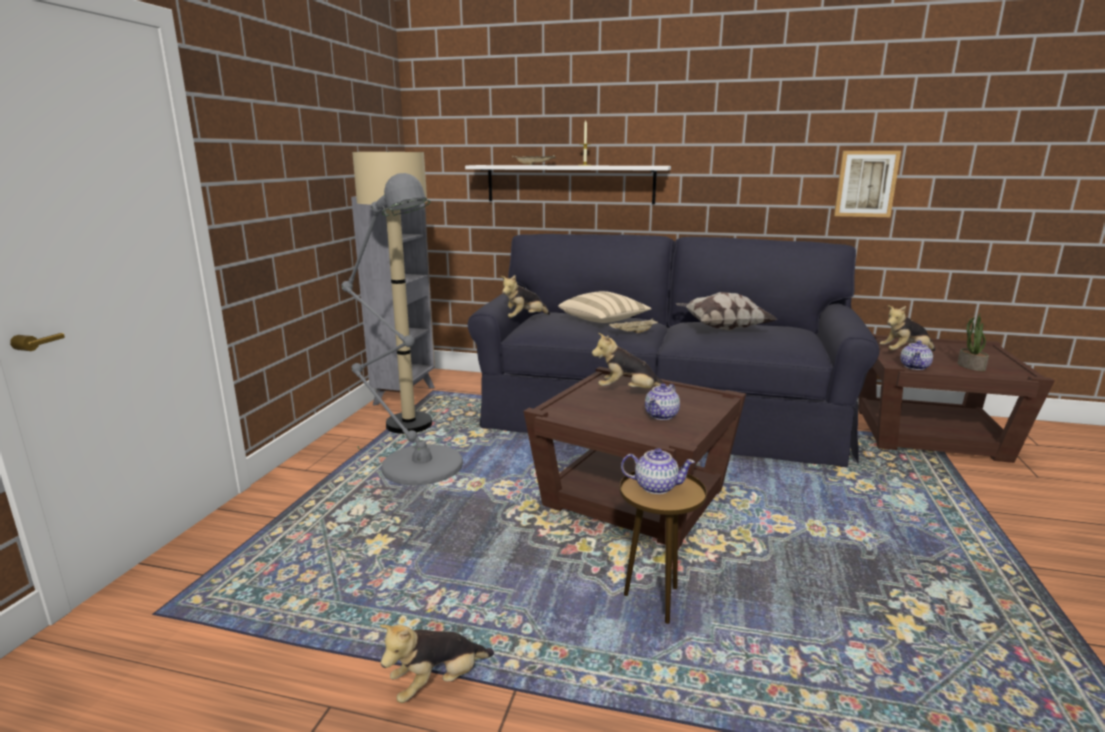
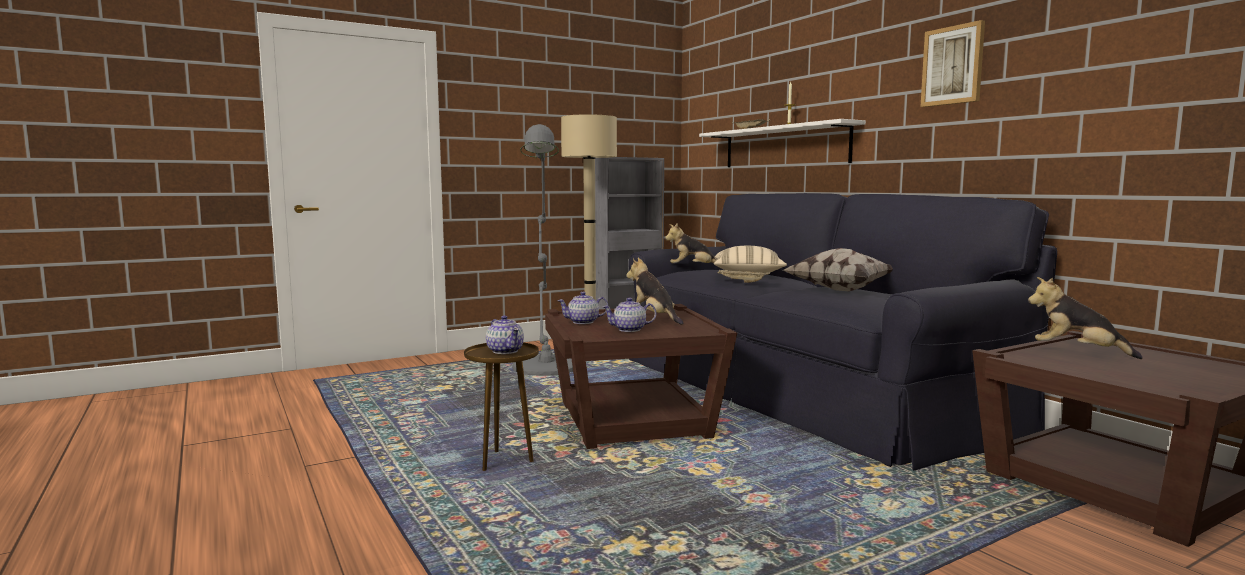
camera: 45 degrees right, 10 degrees down
(438, 683) = (337, 440): plush toy -> none
(866, 184) = (1078, 122): picture -> picture (953, 65)
(915, 367) = (1035, 360): teapot -> teapot (583, 322)
(970, 366) = (1134, 375): potted plant -> none

